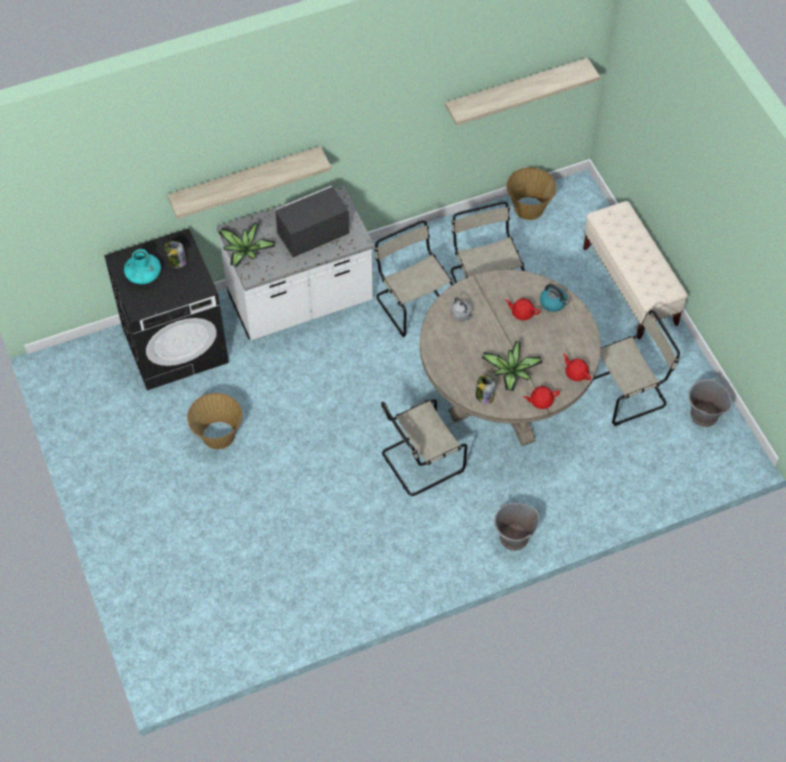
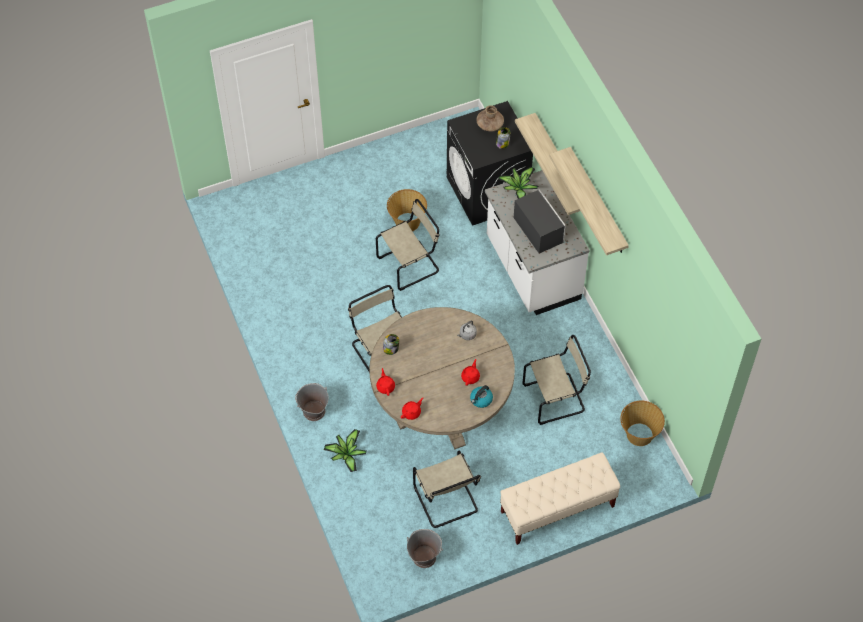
camera: 90 degrees right, 0 degrees up
(143, 275) = (490, 125): turquoise vase -> brown vase
(412, 304) = (532, 346): beige chair -> beige chair (410, 264)
(511, 373) = (412, 368): potted plant -> potted plant (346, 454)
(516, 90) = (668, 346): shelf -> shelf (598, 202)

